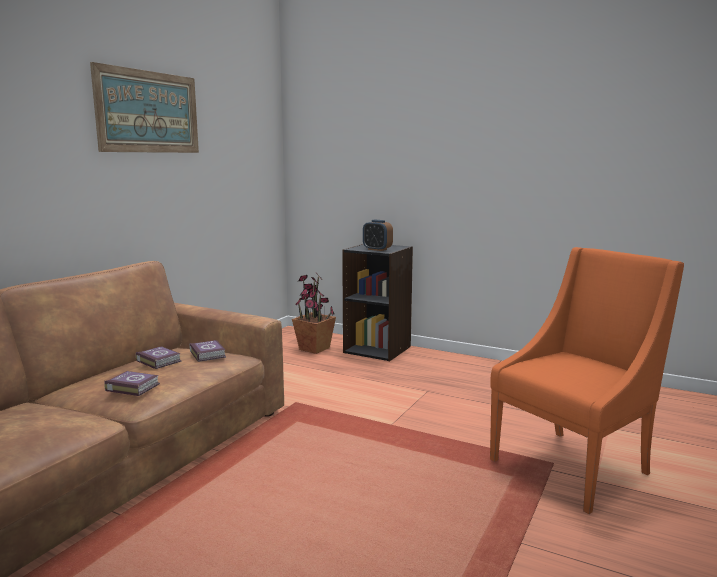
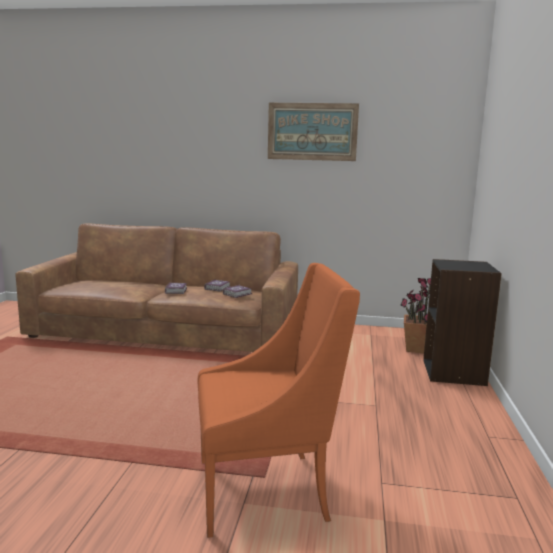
camera: 70 degrees right, 0 degrees up
(377, 249) = (453, 265): alarm clock -> none
(573, 466) = (266, 489): orange armchair -> orange armchair turned 45 degrees counterclockwise

